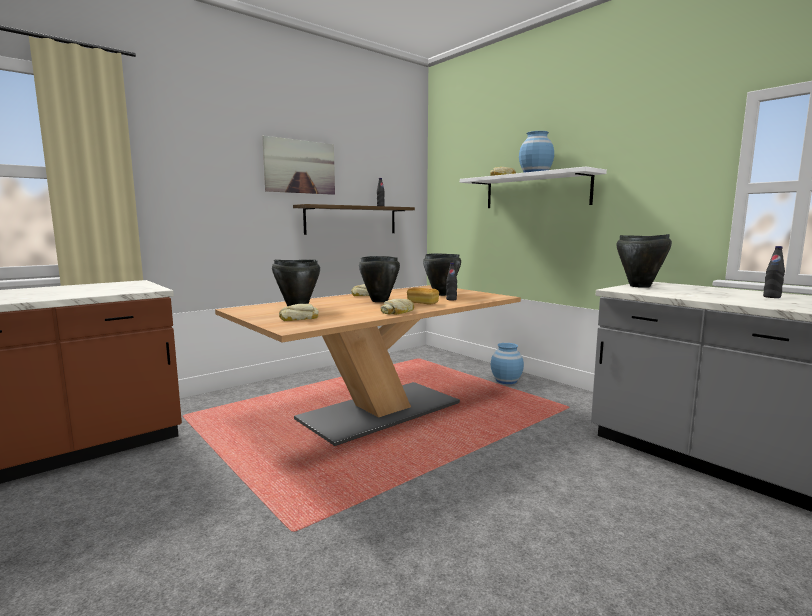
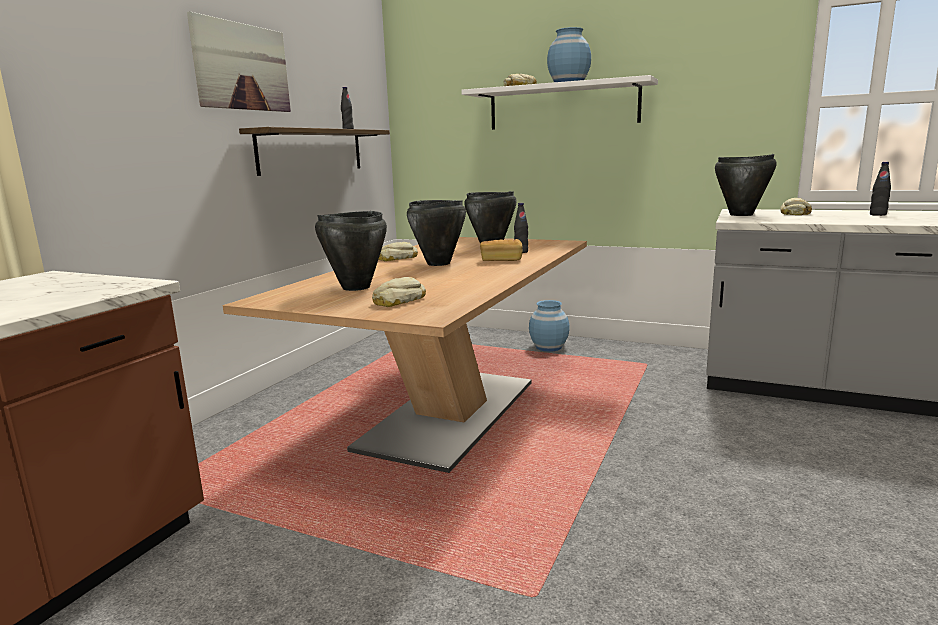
camera: 25 degrees left, 5 degrees up
(398, 312) = (504, 274): bread -> bread (795, 213)

